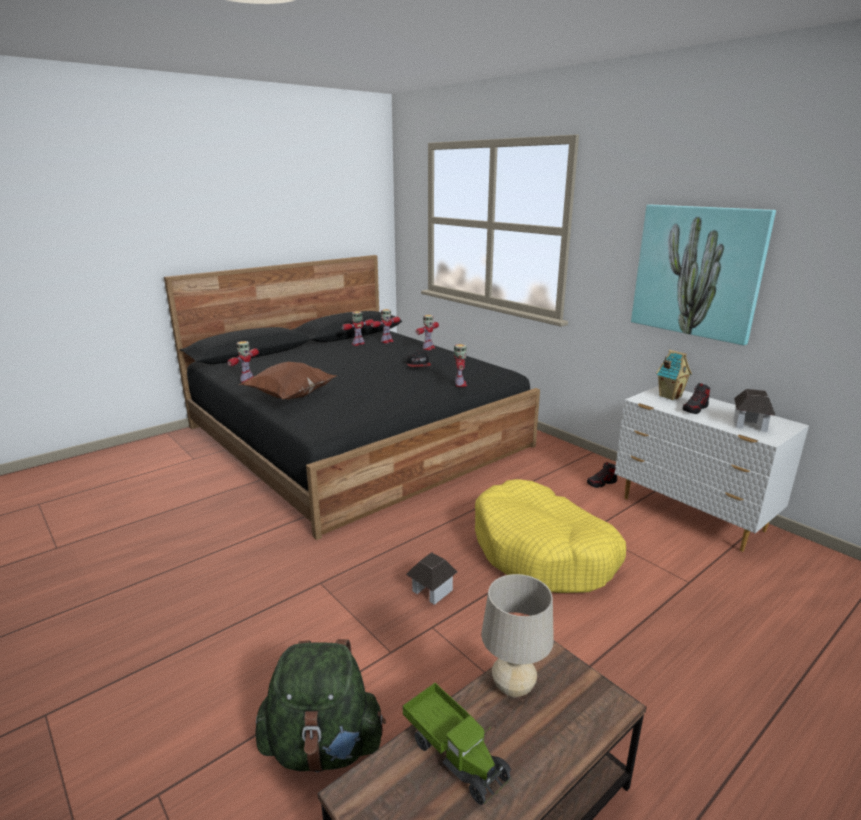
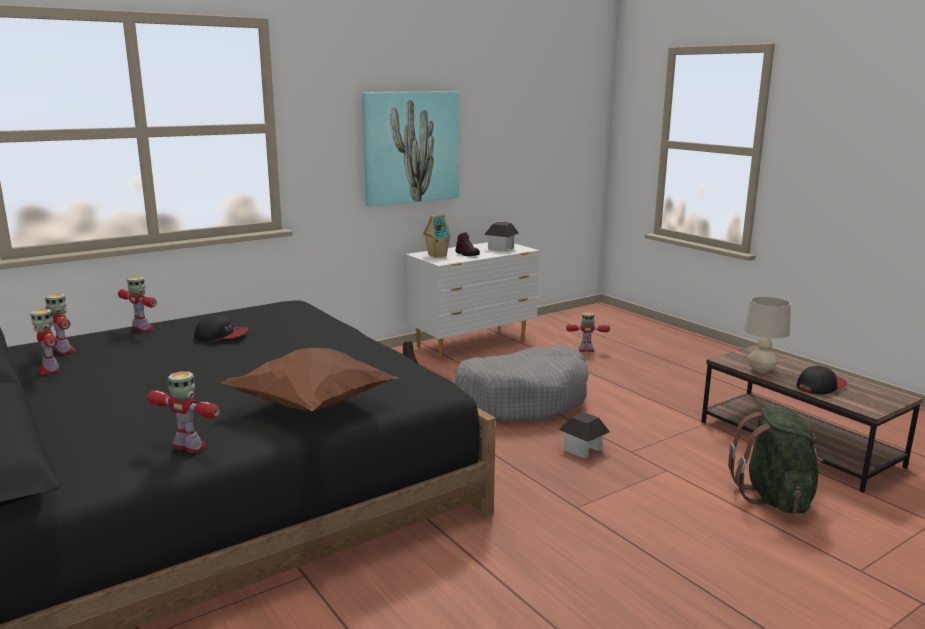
camera: 85 degrees left, 5 degrees down
(455, 753) = (820, 386): toy truck -> cap
(460, 384) = (325, 320): toy robot -> toy robot (586, 350)
(543, 552) = (522, 399): yellow dog bed -> grey dog bed

